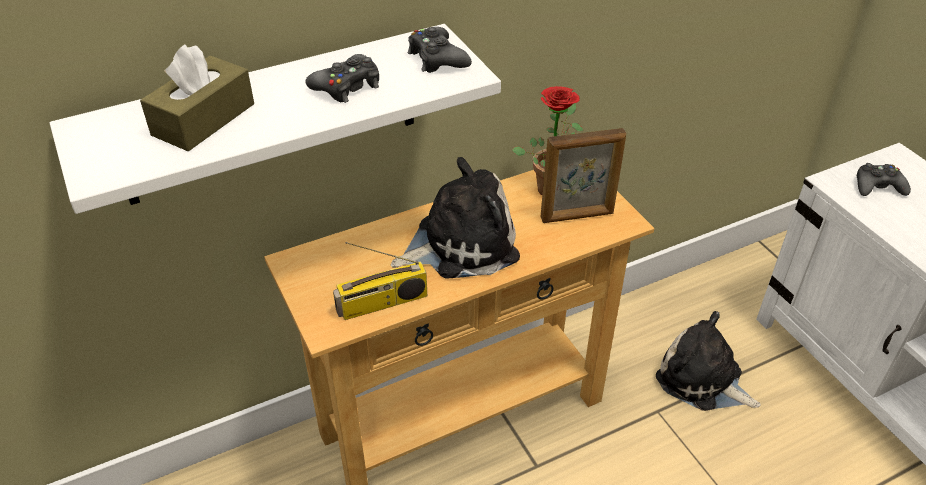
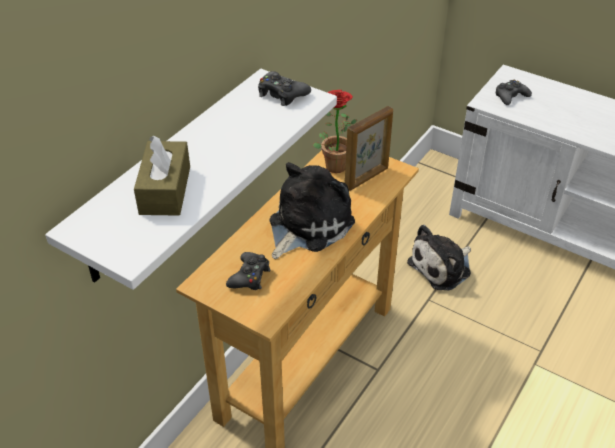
camera: 30 degrees left, 0 degrees up
(347, 86) = (241, 133): black game controller -> black game controller (249, 276)
(382, 304) = (289, 285): radio -> none
(702, 380) = (442, 267): plush toy -> plush toy turned 45 degrees counterclockwise

